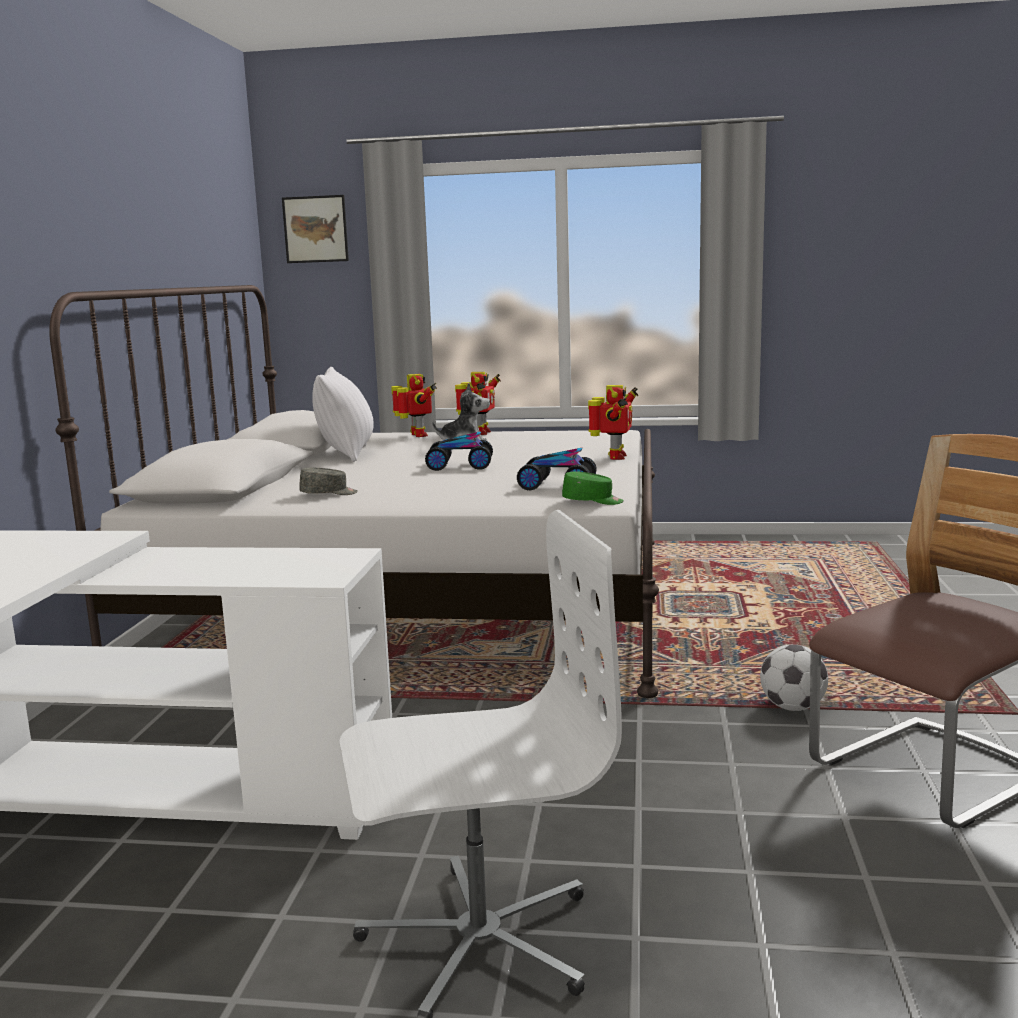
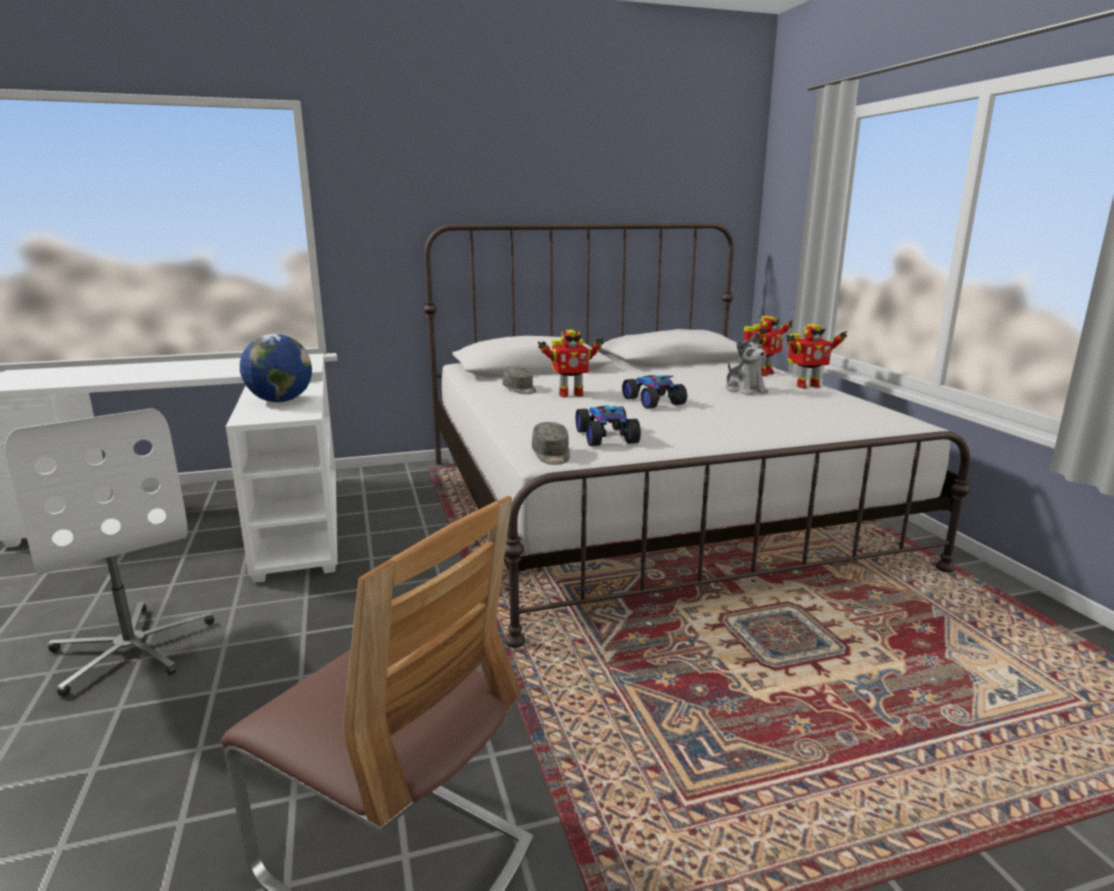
camera: 65 degrees right, 5 degrees up
(242, 564) = (280, 401): none -> globe
(315, 229) = (792, 174): picture -> none
(347, 454) = (659, 371): white pillow -> none
(592, 501) = (551, 455): green cap -> grey cap
(614, 457) = (761, 439): toy robot -> toy robot (570, 394)
(792, 707) = (531, 736): football -> none

